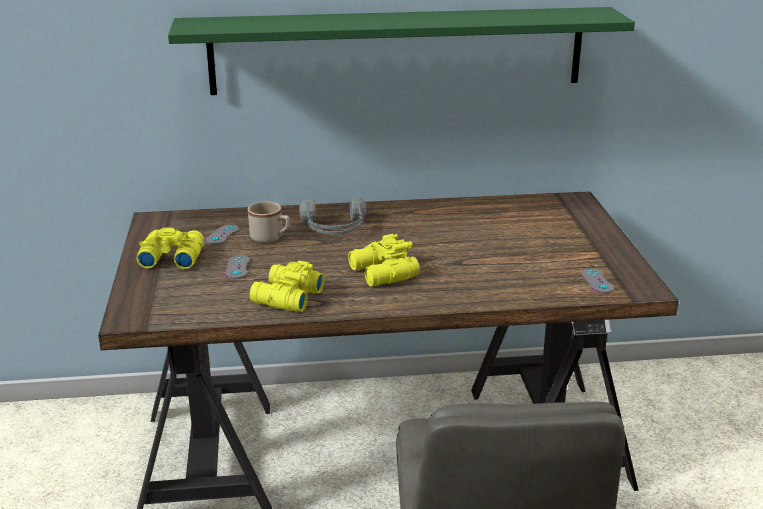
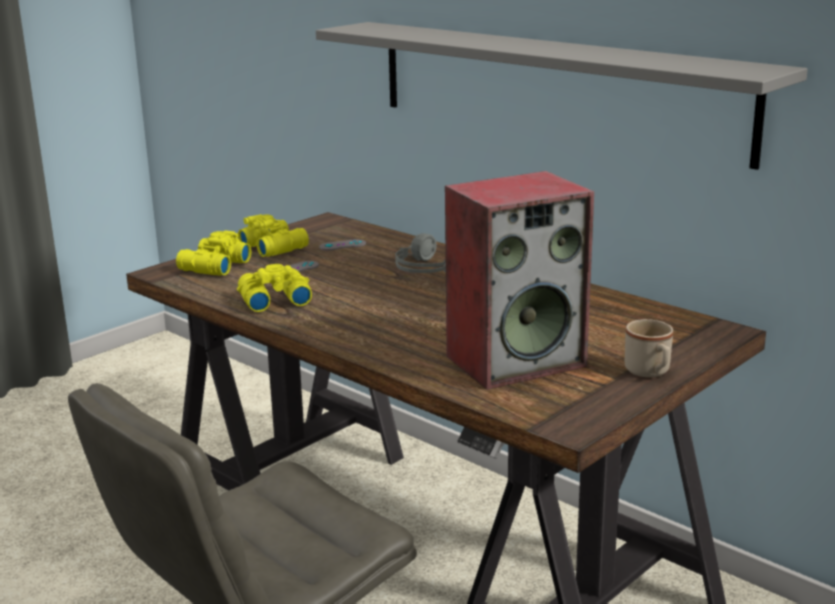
camera: 50 degrees right, 5 degrees down
(270, 238) = (367, 260): beige mug -> beige mug (650, 372)
(382, 274) = (377, 314): yellow binoculars -> yellow binoculars (212, 267)
(397, 50) = (553, 88): green shelf -> grey shelf
(531, 265) = (516, 360): none -> speaker
(597, 281) = (541, 399): grey game controller -> none

